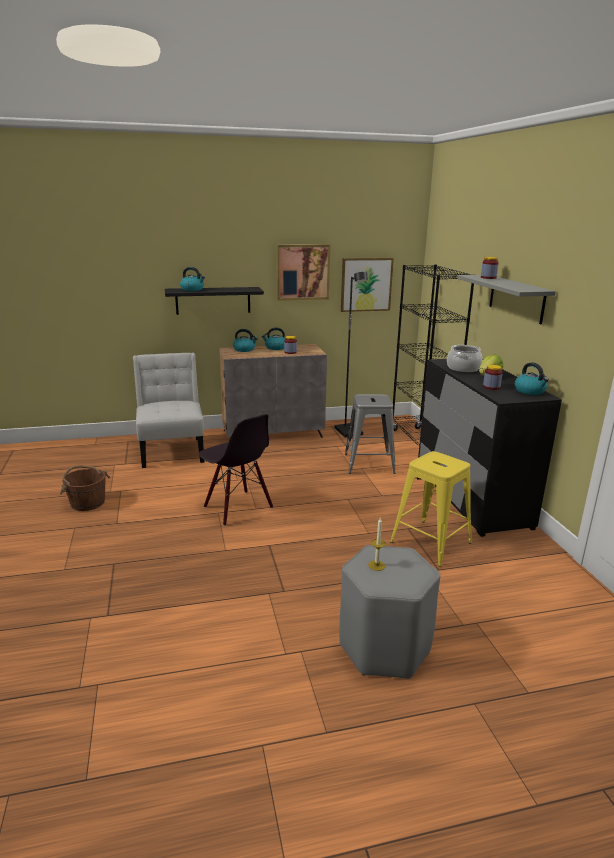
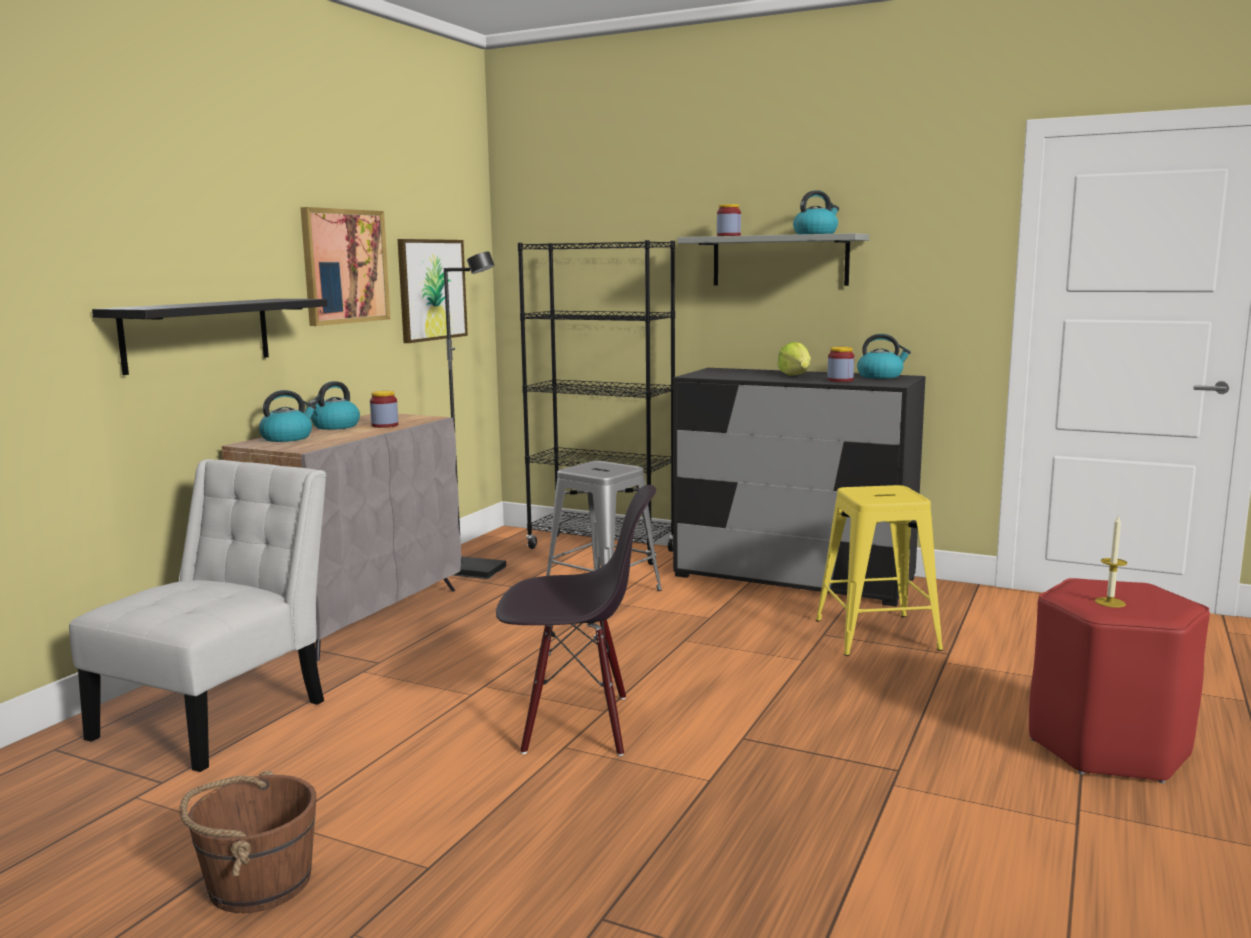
camera: 50 degrees left, 10 degrees down
(172, 450) = (220, 715): white chair -> white chair turned 90 degrees clockwise
(192, 289) = (174, 305): kettle -> kettle (815, 234)
(384, 648) = (1109, 747): grey stool -> red stool
(463, 368) = (745, 375): cooking pot -> none

